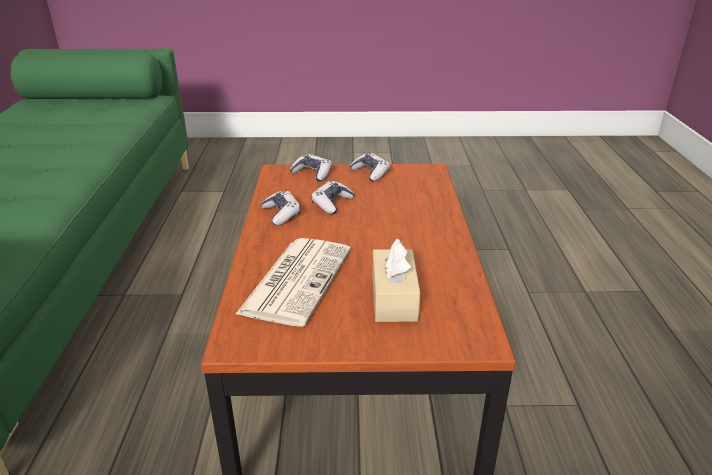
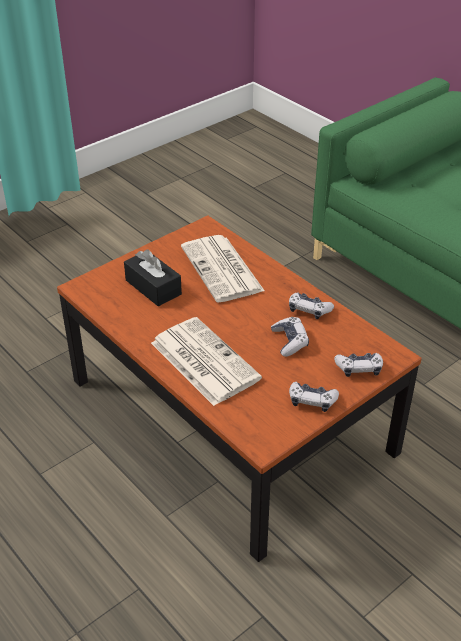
camera: 140 degrees right, 10 degrees up
(394, 297) = (153, 287): beige tissue box -> black tissue box
(418, 220) = (203, 360): none -> newspaper

